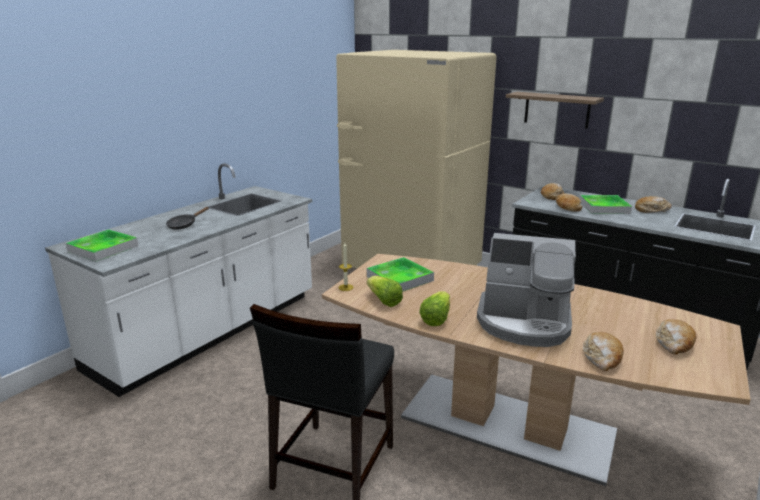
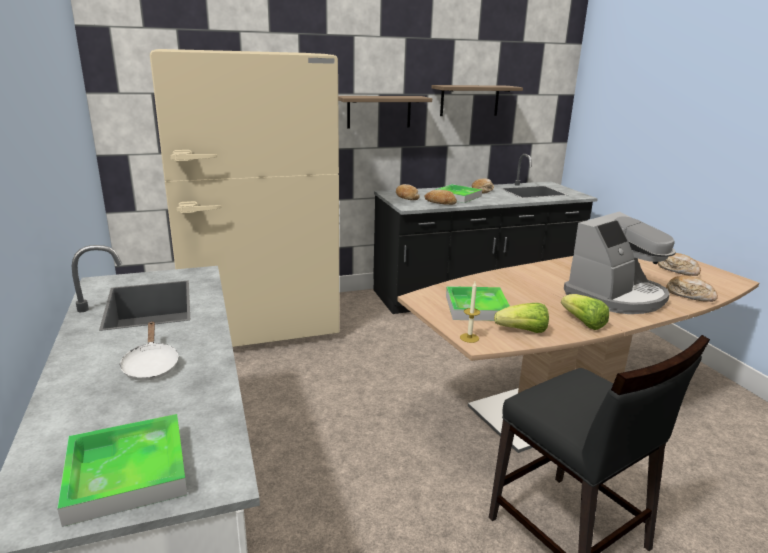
camera: 55 degrees left, 0 degrees up
(184, 225) = (151, 366): black frying pan -> white frying pan
(665, 107) = (469, 100): none -> shelf

